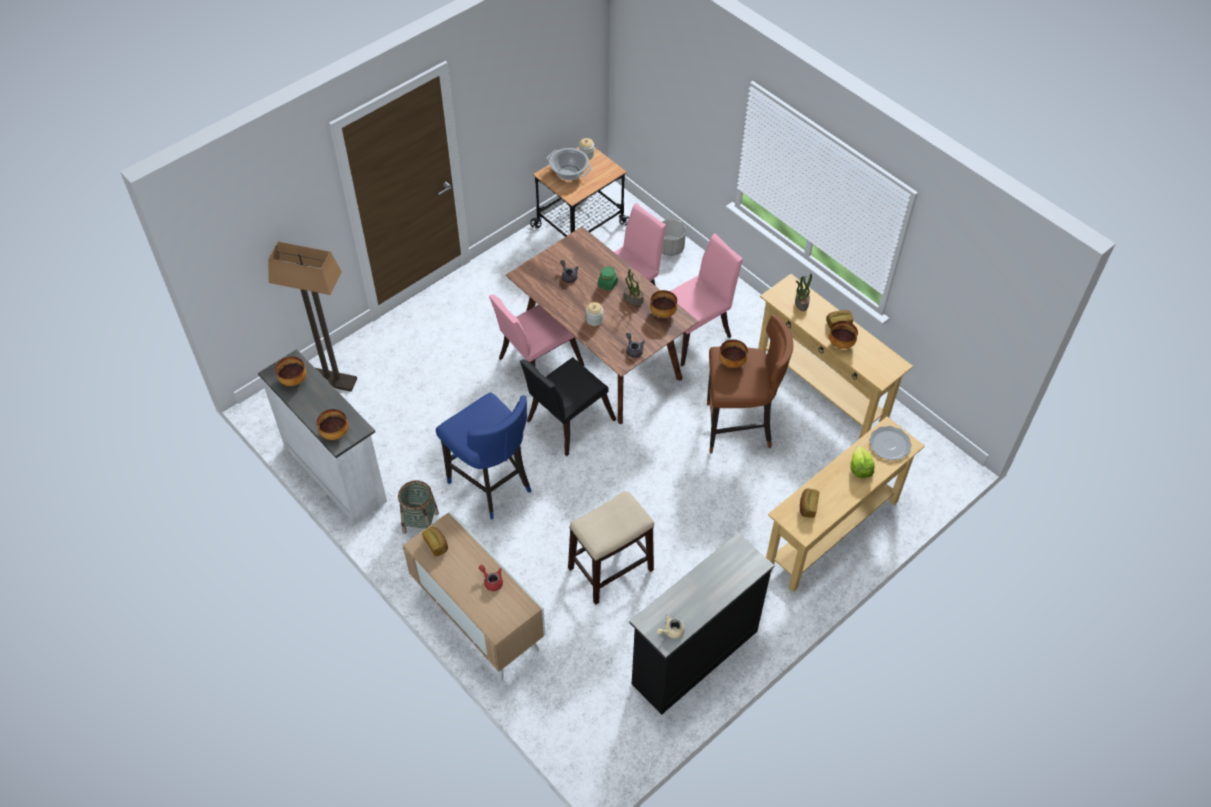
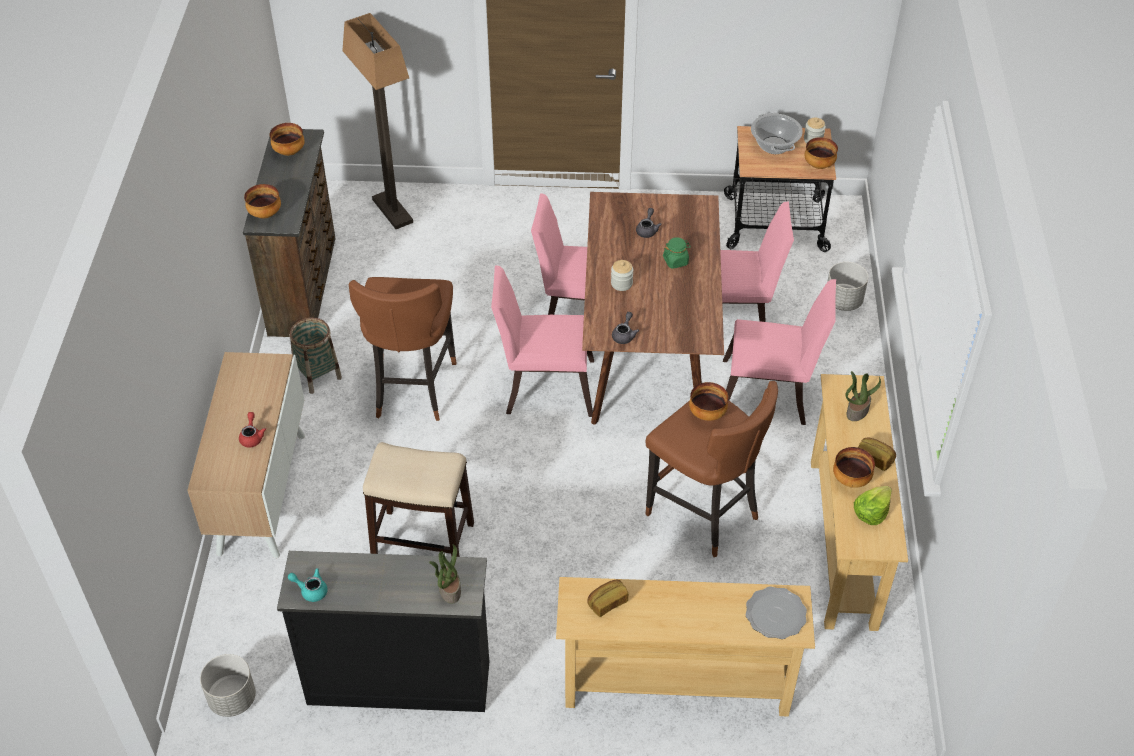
camera: 45 degrees right, 5 degrees down
(336, 472) = (305, 285): white dresser -> brown dresser
(436, 544) = (249, 372): bread -> none
(491, 485) = (412, 389): blue stool -> brown stool
(566, 422) = (543, 385): black chair -> pink chair
(616, 750) = (232, 699): none -> grey planter
(633, 299) = (682, 290): potted plant -> potted plant (449, 589)
(662, 313) = (696, 322): bowl -> bowl (818, 165)
(671, 631) = (311, 590): beige teapot -> turquoise teapot
(860, 468) = (711, 611): lettuce -> lettuce (871, 512)

